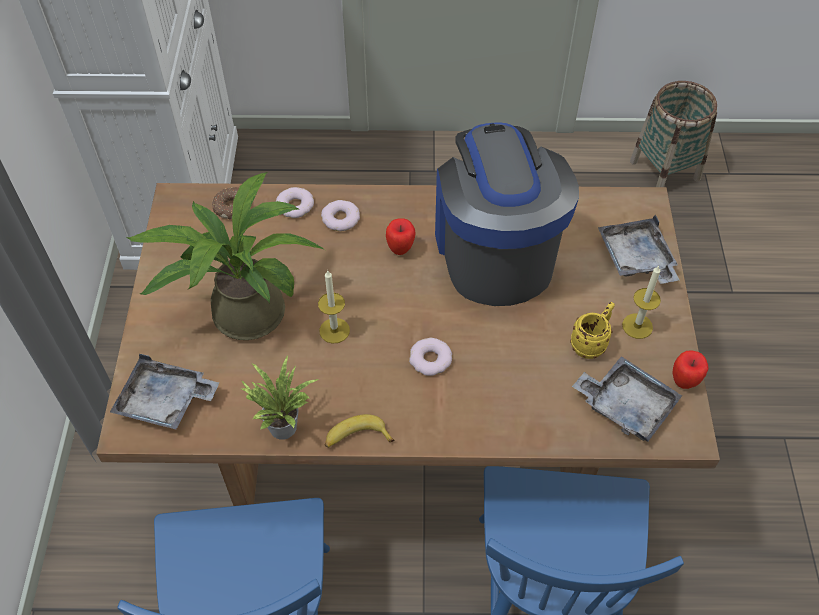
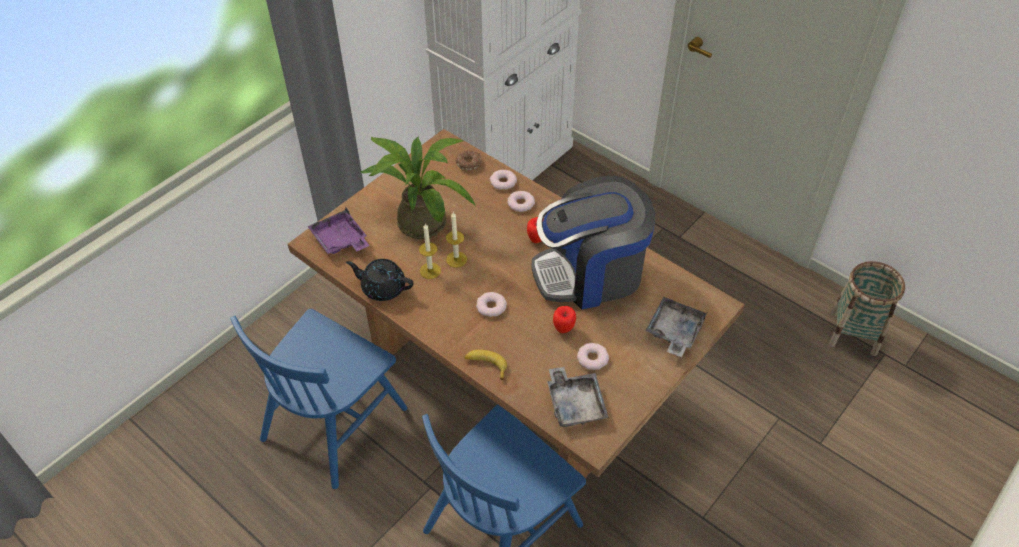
camera: 40 degrees right, 5 degrees down
(165, 401) = (340, 240): grey tray -> purple tray
(282, 424) = (383, 288): potted plant -> black teapot
(356, 438) = (412, 319): banana -> banana (485, 365)
(494, 250) = (590, 273): coffee machine -> coffee machine turned 135 degrees counterclockwise
(591, 343) = (592, 358): yellow mug -> donut
(637, 326) = (631, 368): candle -> candle (430, 271)
(684, 382) = (625, 416): apple -> apple (563, 329)

